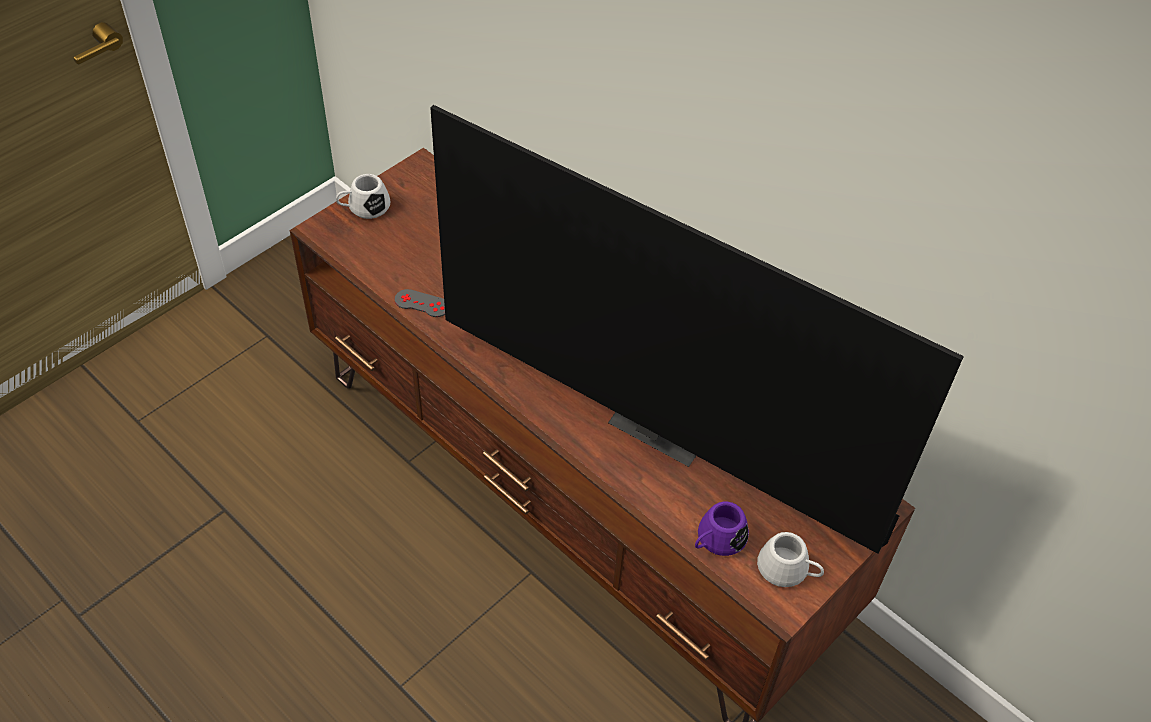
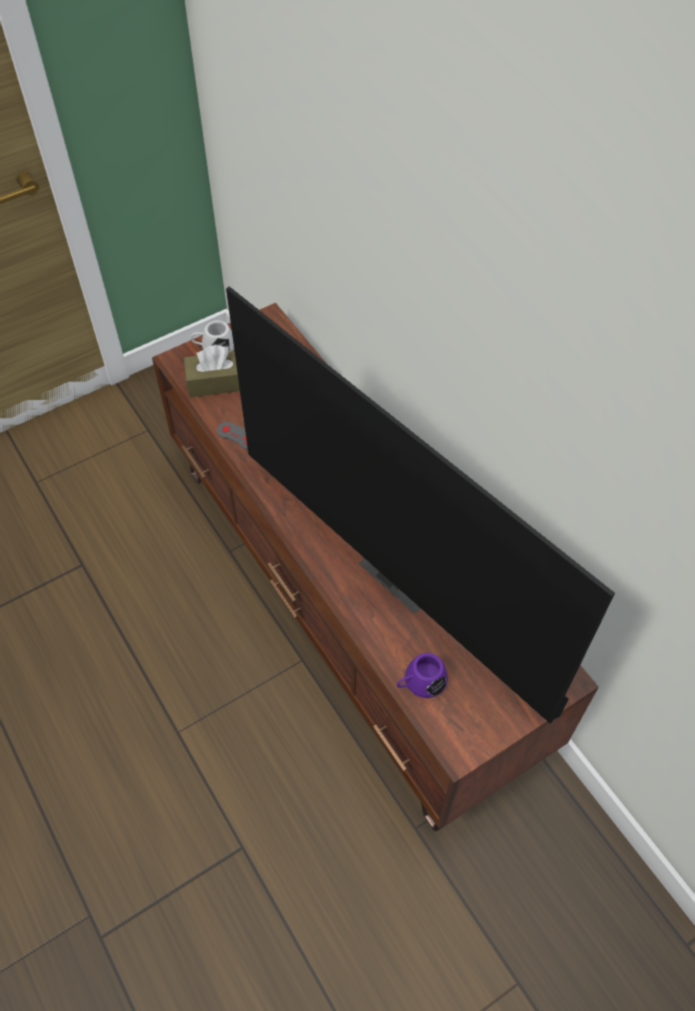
camera: 15 degrees right, 5 degrees up
(379, 247) = (217, 382): none -> brown tissue box
(788, 570) = (473, 720): white mug -> none

